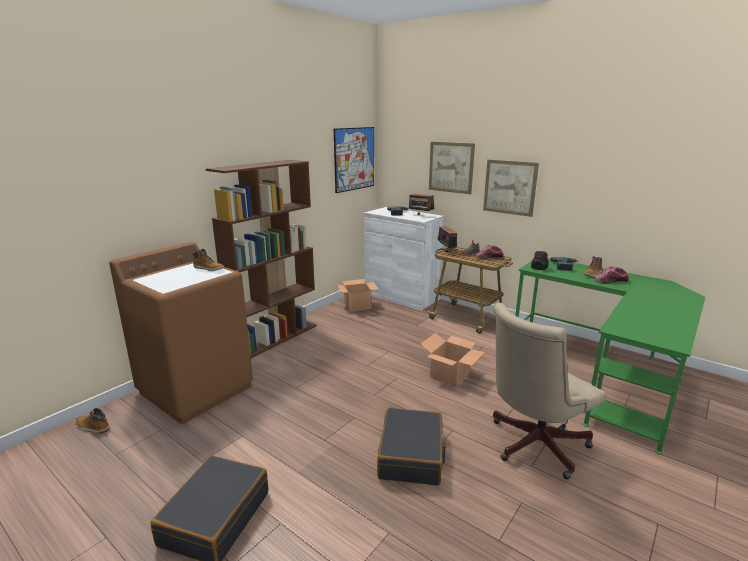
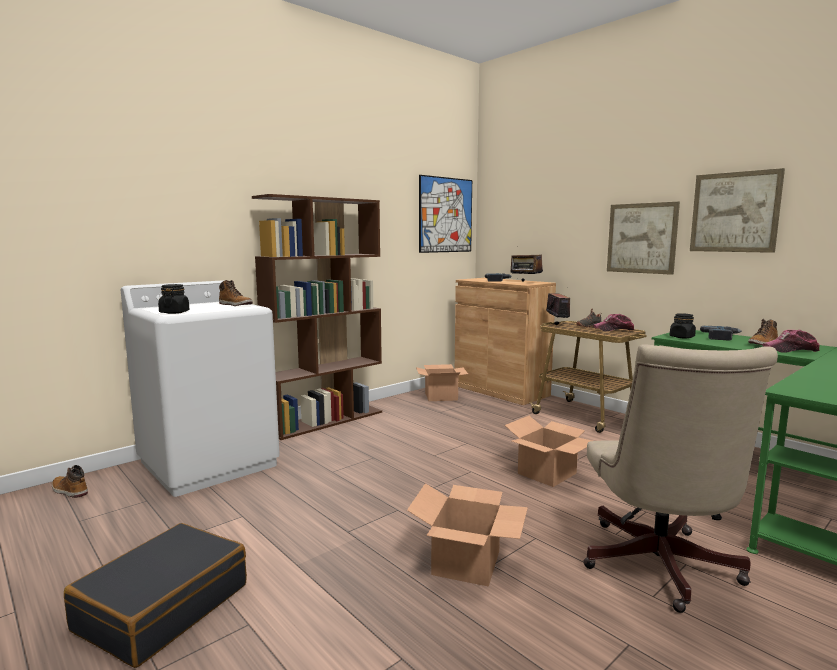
camera: 10 degrees right, 10 degrees down
(167, 286) = (174, 312): none -> black jar
(197, 389) = (209, 463): brown washing machine -> white washing machine
(401, 297) = (501, 390): white cabinet -> brown cabinet
(411, 455) = (466, 562): black suitcase -> cardboard box
(451, 167) = (565, 220): picture -> picture (734, 212)
(532, 445) = (659, 569): beige office chair -> beige office chair turned 60 degrees counterclockwise

